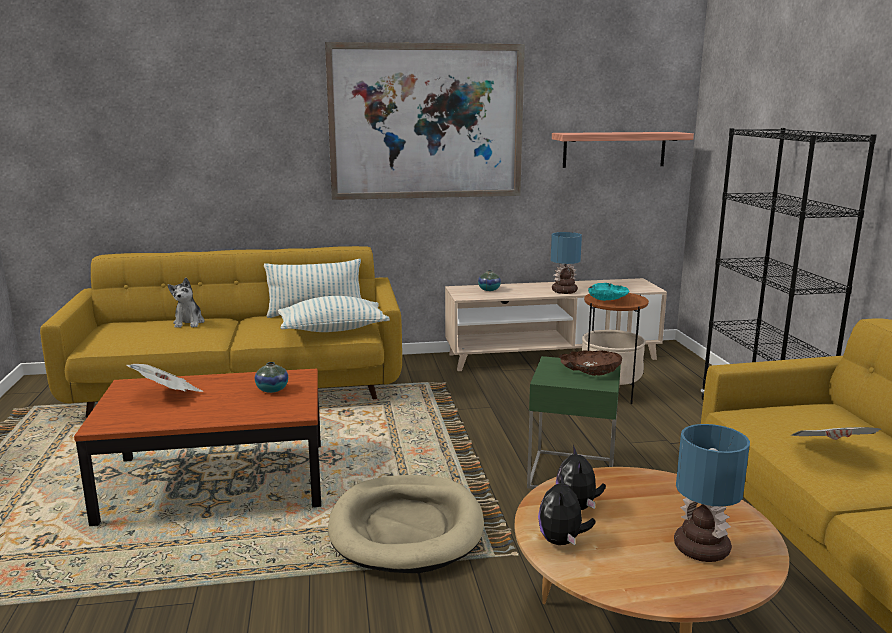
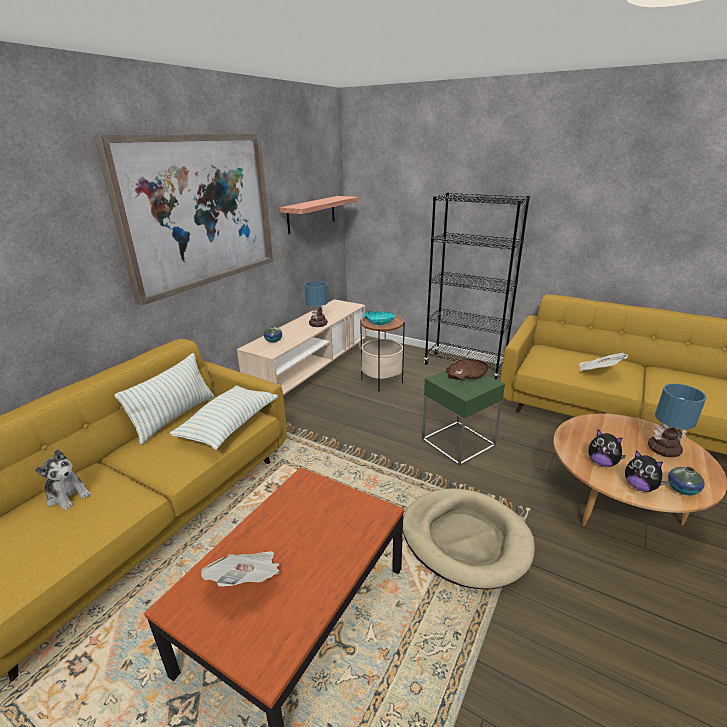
camera: 50 degrees left, 10 degrees up
(272, 390) = (317, 508): vase -> vase (682, 489)

